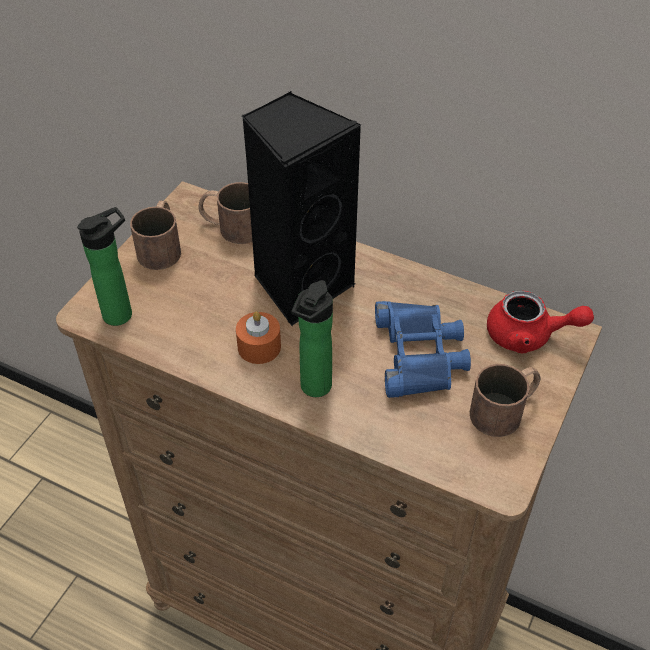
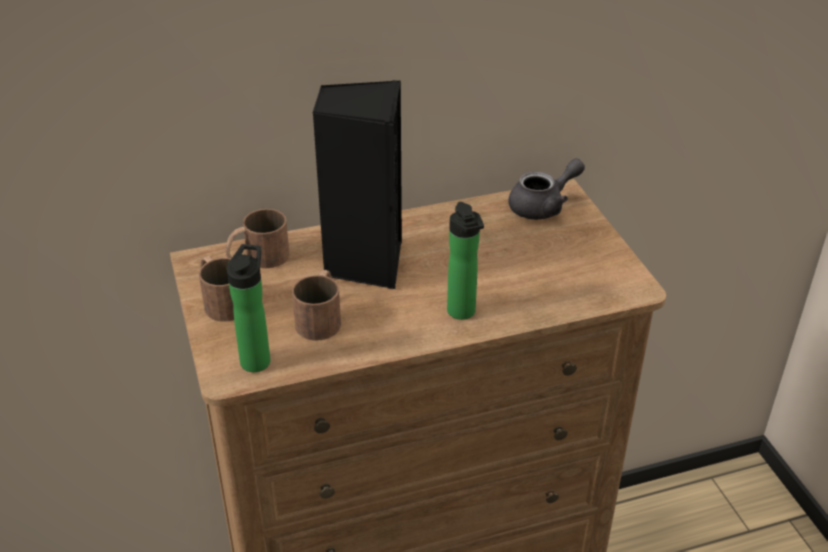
camera: 45 degrees left, 10 degrees down
(259, 347) = (391, 314): orange candle -> none
(420, 354) = (498, 254): blue binoculars -> none
(505, 409) = (586, 251): brown mug -> brown mug (321, 317)
(528, 336) = (543, 206): red teapot -> grey teapot

